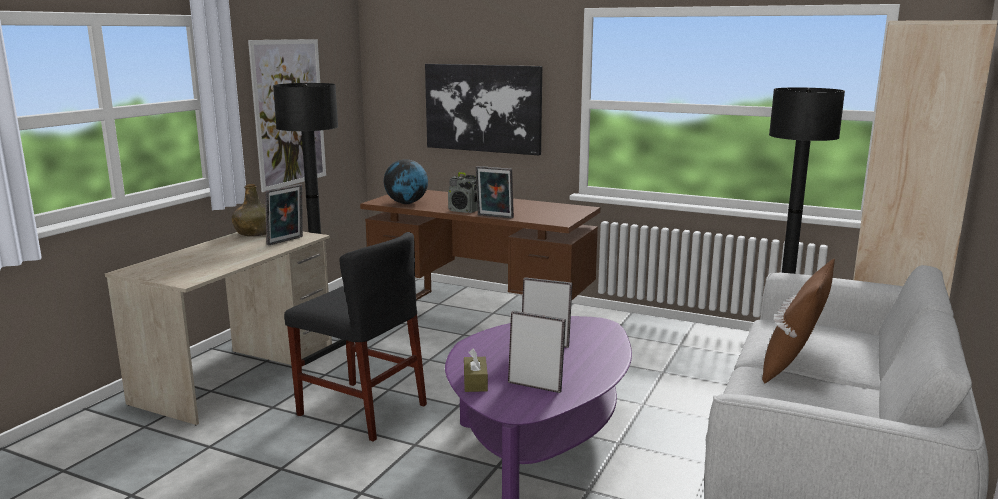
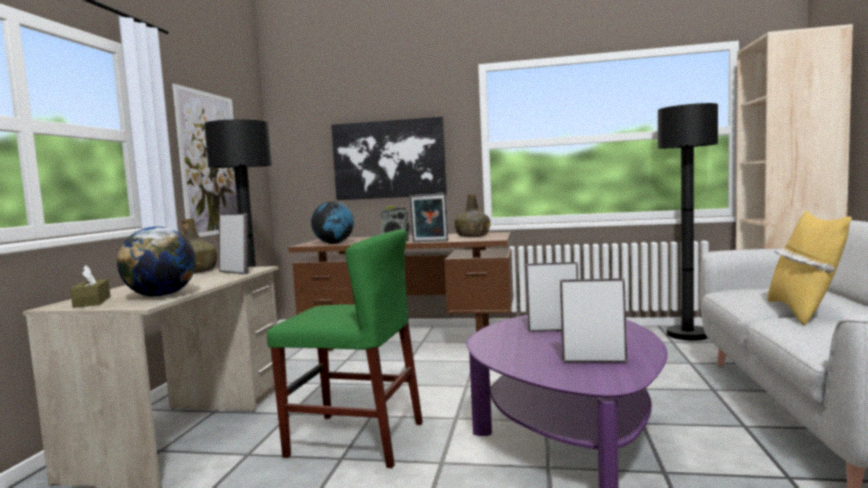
camera: 15 degrees left, 10 degrees down
(206, 270) = (161, 296): none -> globe
(286, 241) = (236, 272): picture frame -> picture frame turned 75 degrees counterclockwise
(362, 410) = (355, 439): black chair -> green chair
(475, 382) = (528, 367): brown tissue box -> brown tissue box (92, 302)
(549, 212) = (473, 236): none -> green bottle
(793, 366) = (803, 312): brown pillow -> yellow pillow

